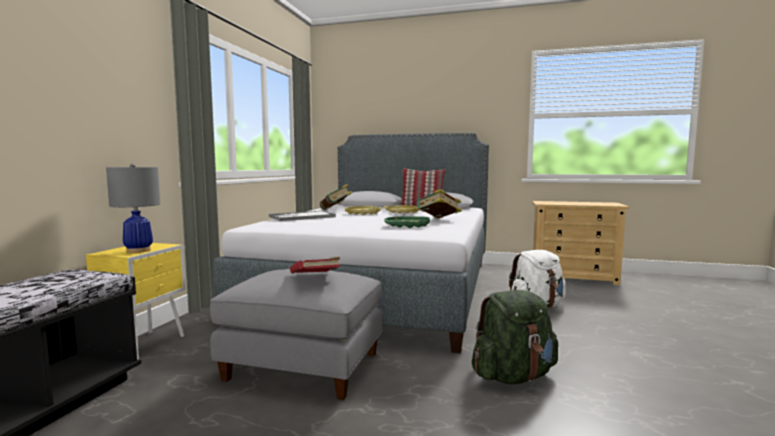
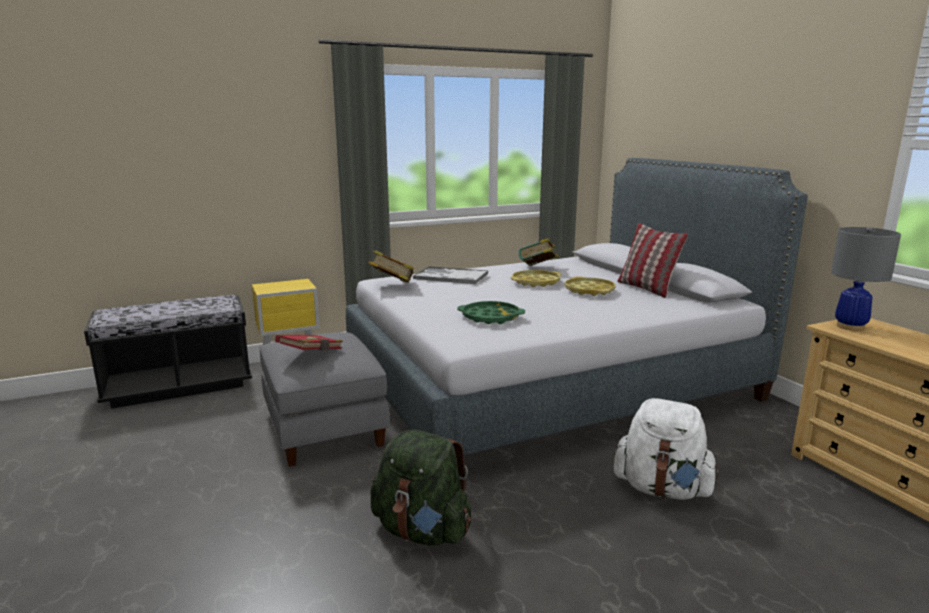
camera: 50 degrees right, 10 degrees up
(139, 250) = (279, 288): grey table lamp -> grey table lamp (850, 326)
(439, 220) = (563, 317): book -> book (392, 285)

